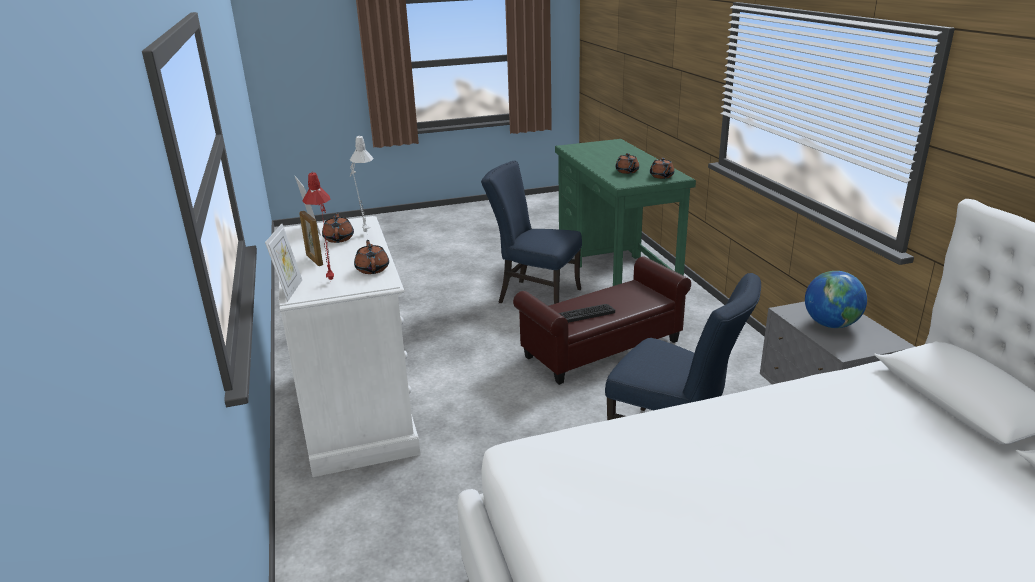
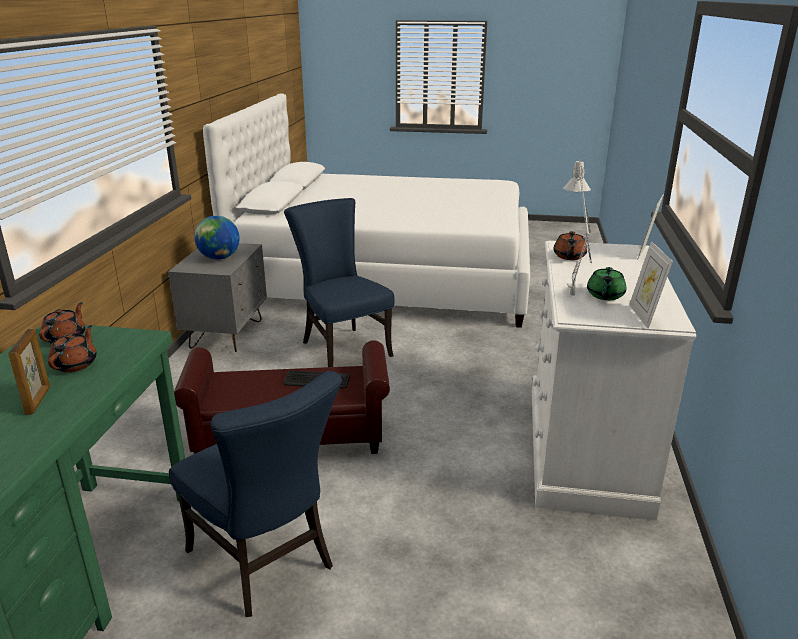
camera: 155 degrees left, 0 degrees up
(314, 260) = (629, 275): picture frame -> picture frame (38, 400)
(331, 278) = (609, 256): red table lamp -> none
(339, 238) = (605, 295): brown teapot -> green teapot

